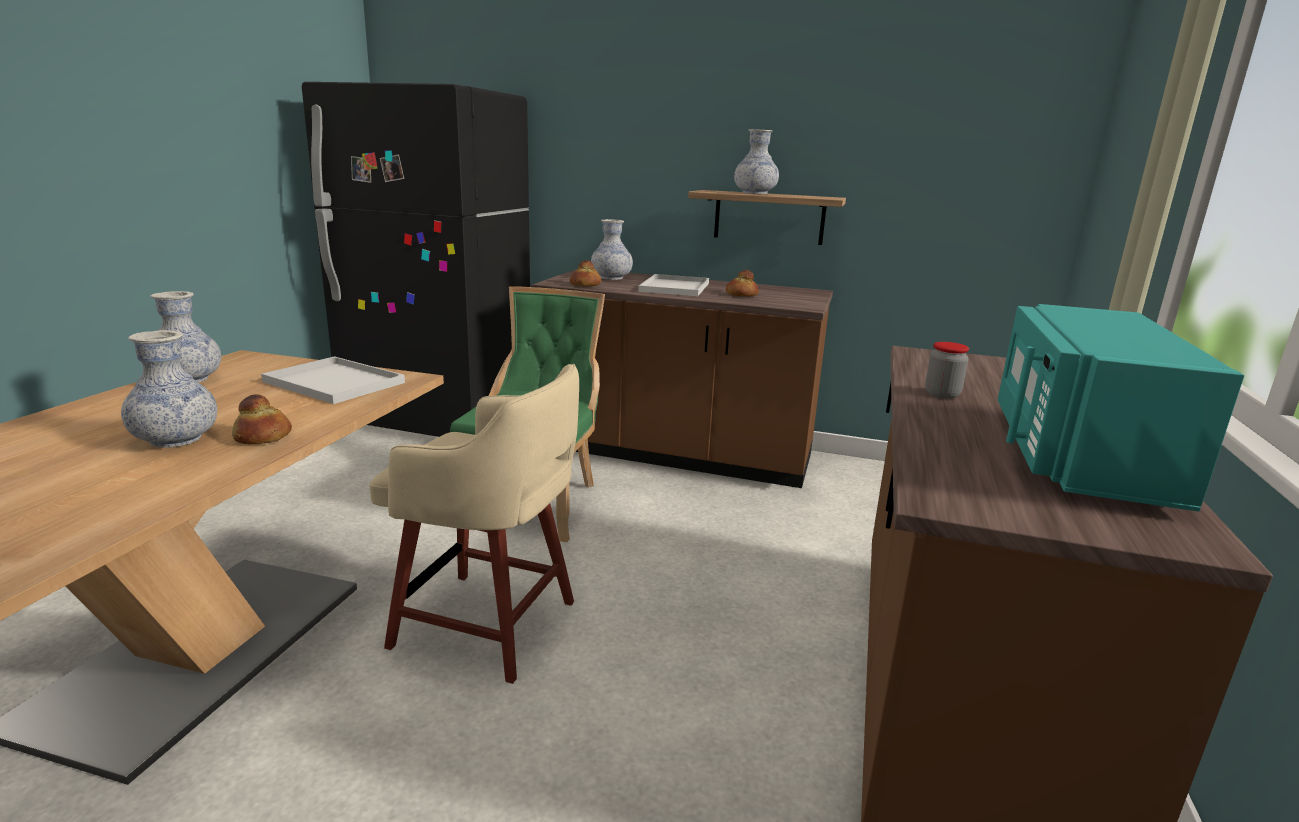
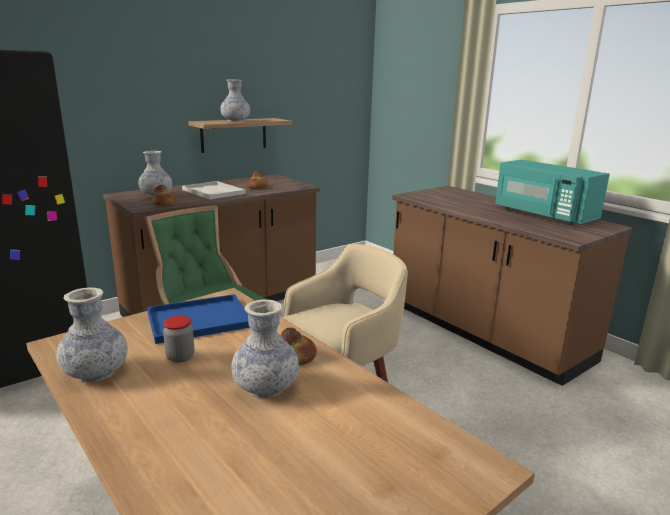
camera: 55 degrees left, 0 degrees up
(331, 382) = (197, 320): white tray -> blue tray
(942, 394) = (468, 208): jar -> jar (180, 357)

